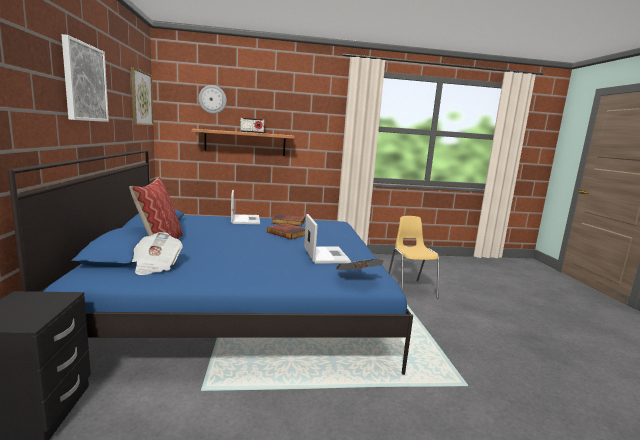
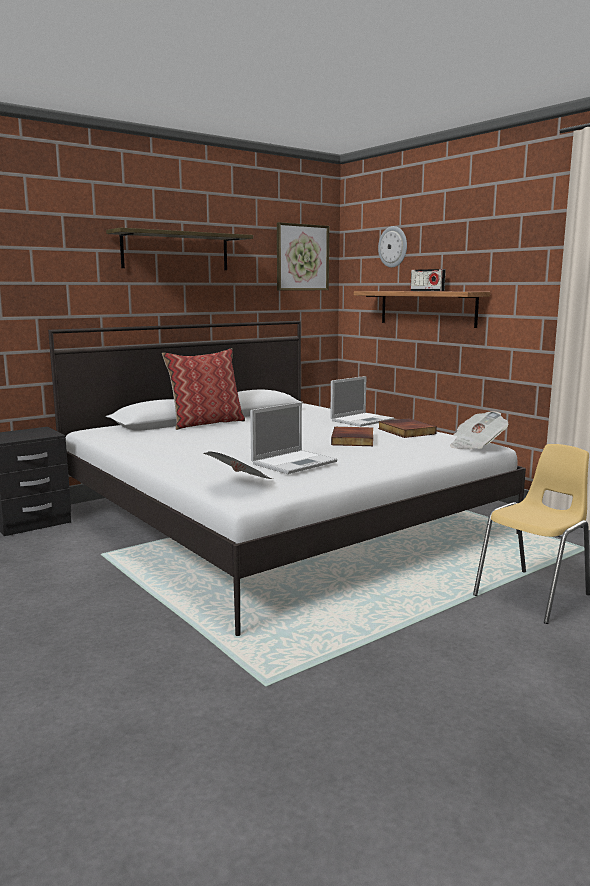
camera: 60 degrees right, 0 degrees up
(84, 82) = (176, 251): picture -> shelf
(155, 266) = (148, 434): newspaper -> newspaper (476, 445)
(243, 303) = (278, 520): blue bed -> white bed

